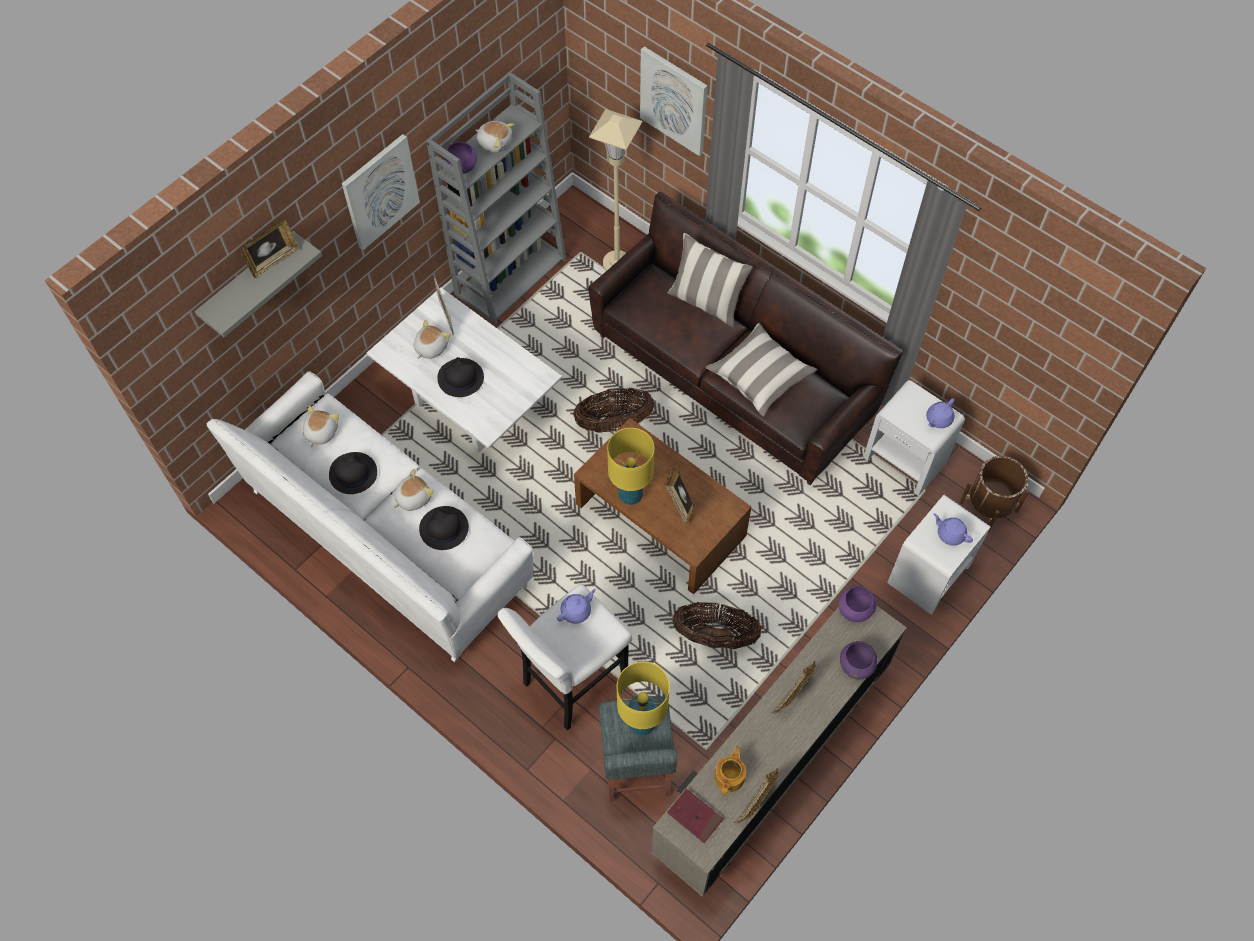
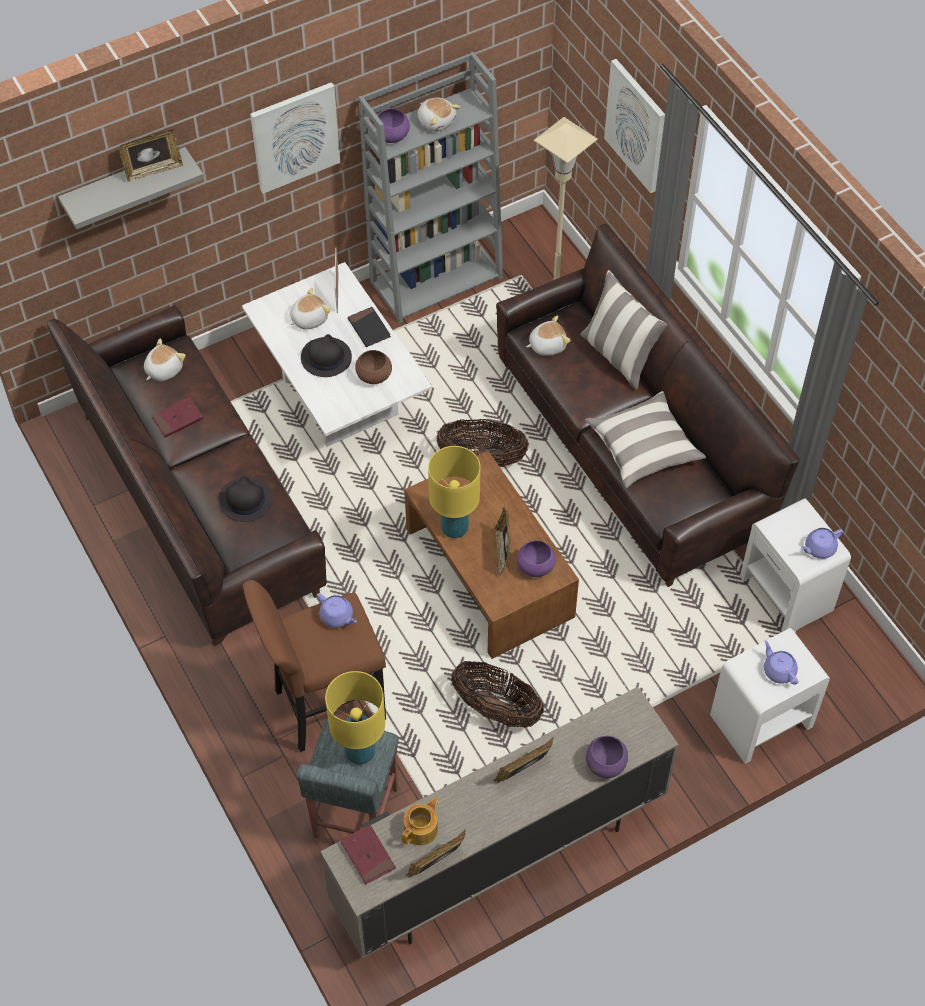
camera: 20 degrees right, 5 degrees down
(352, 473) = (177, 419): black hat -> red book
(387, 539) = (198, 503): white sofa -> brown sofa
(412, 497) = (227, 461): plush toy -> plush toy (547, 345)
(487, 341) = (369, 328): none -> black book
(508, 382) = (374, 376): none -> brown bowl
(571, 684) = (324, 707): white stool -> brown stool
(576, 611) = (337, 617): purple teapot -> purple teapot turned 60 degrees clockwise
(855, 610) = (629, 708): purple bowl -> purple bowl (535, 567)
(988, 507) = (861, 672): brown planter -> none

